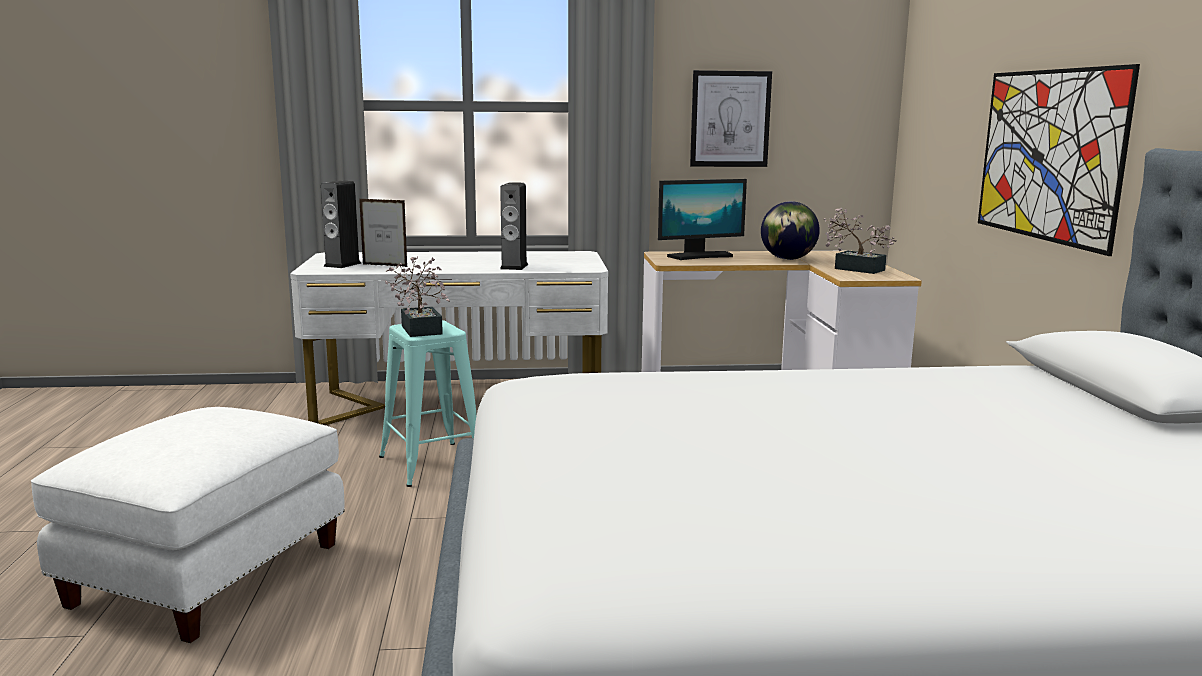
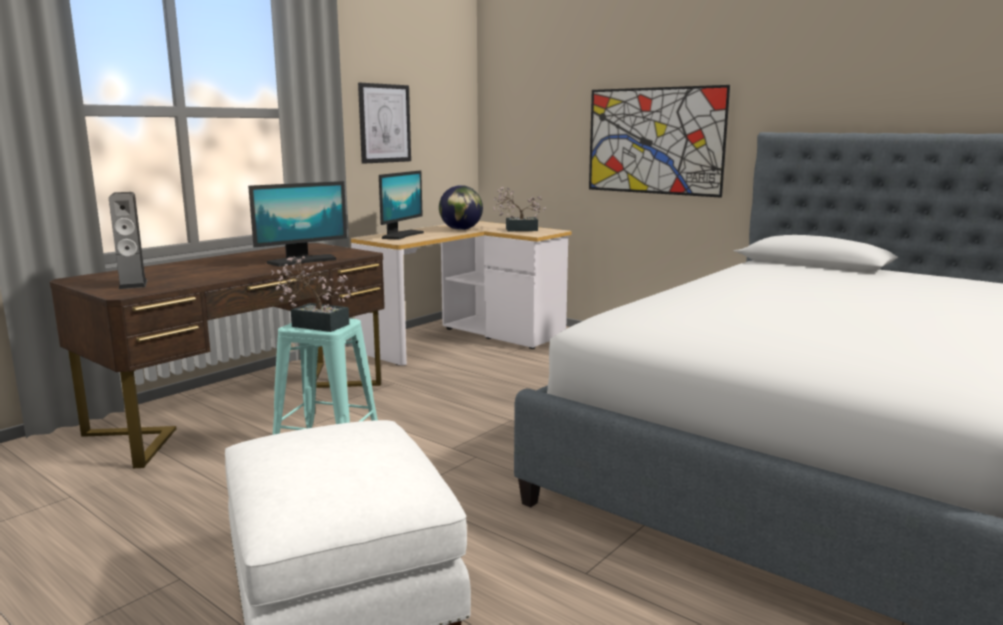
camera: 45 degrees left, 0 degrees up
(385, 265) = (181, 278): picture frame -> none
(459, 406) = (245, 407): white desk -> brown desk
(514, 266) = (302, 261): speaker -> monitor

